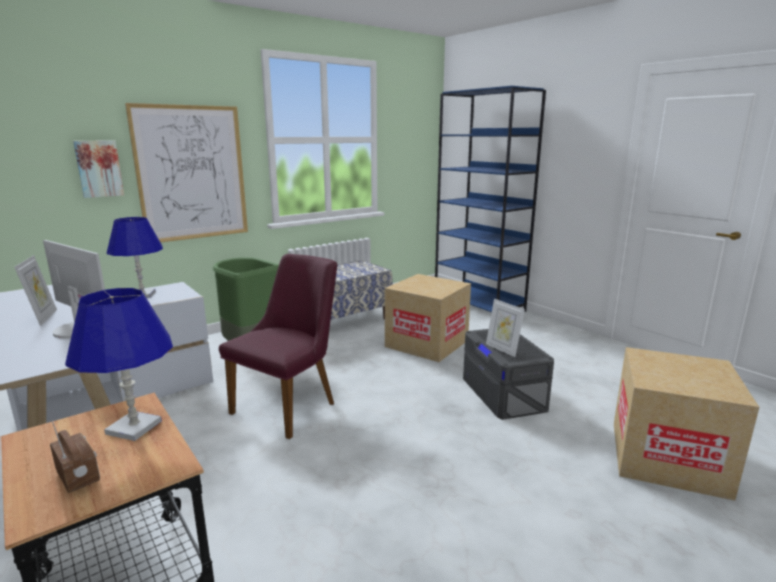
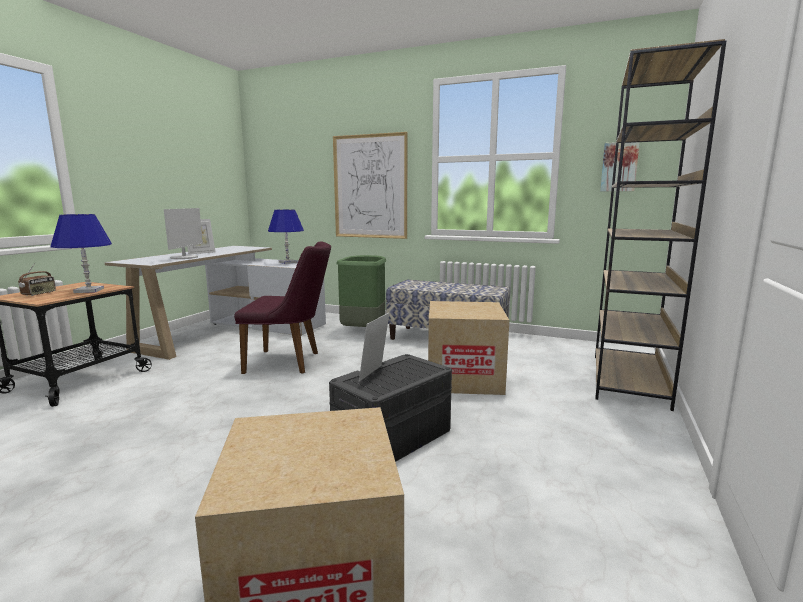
camera: 60 degrees right, 5 degrees down
(99, 168) = (316, 181): picture -> picture (619, 167)
(479, 304) = (629, 380): blue bookcase -> brown bookcase

